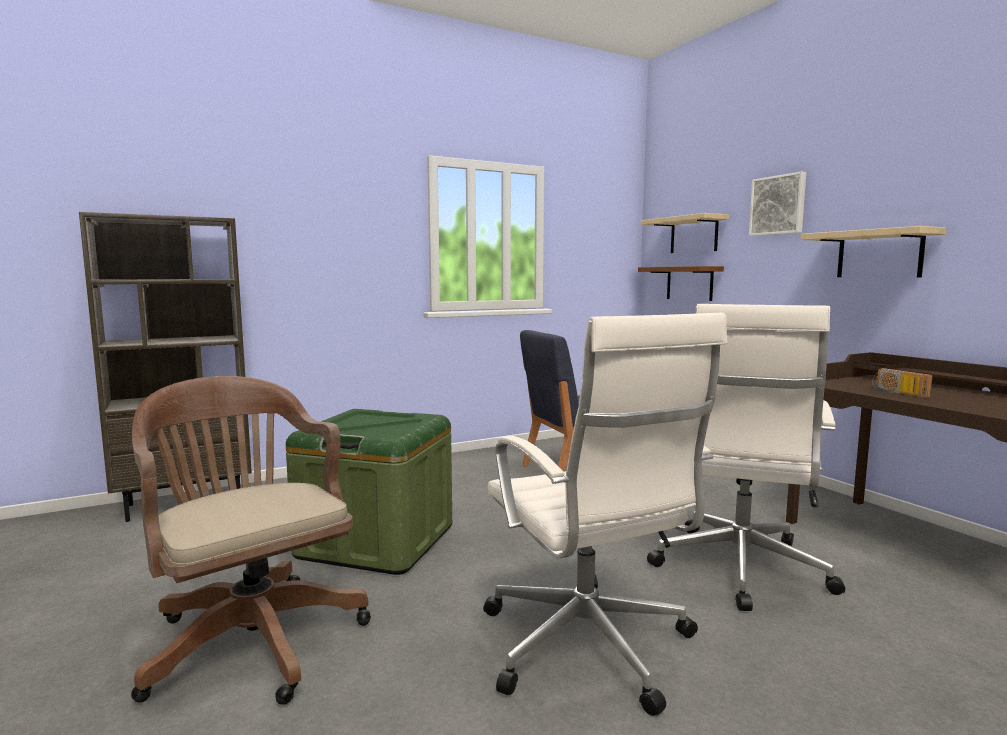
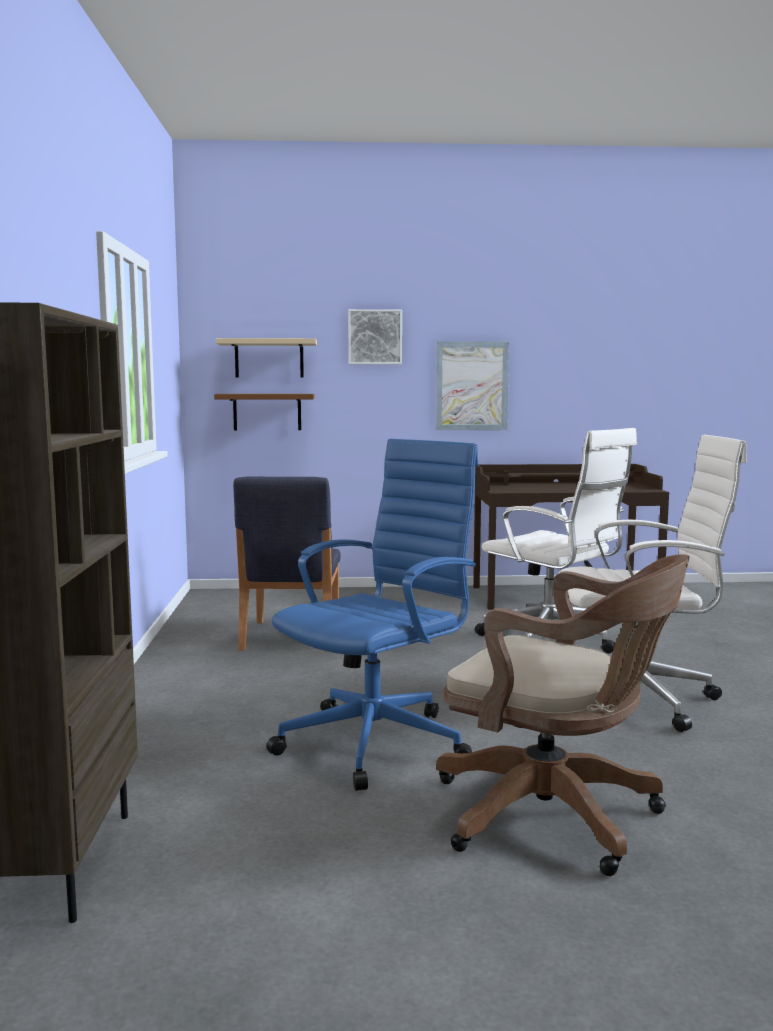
camera: 65 degrees left, 0 degrees up
(251, 636) = (557, 817): brown office chair -> brown office chair turned 135 degrees counterclockwise
(376, 541) = (378, 742): green storage box -> blue office chair
(879, 254) = (471, 386): beige shelf -> picture
(897, 393) = (549, 489): radio -> none

